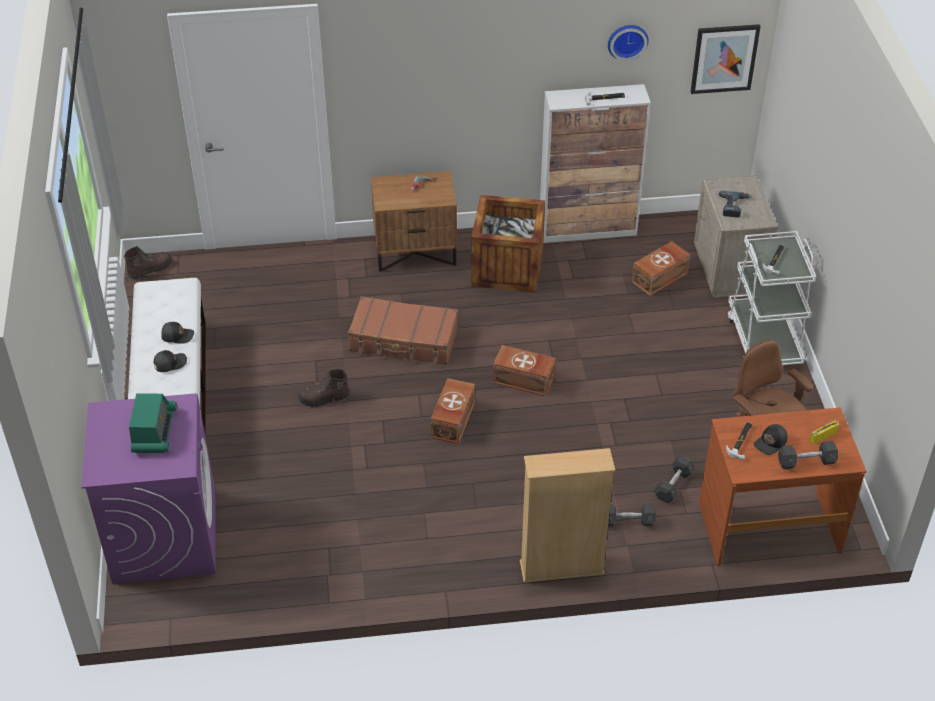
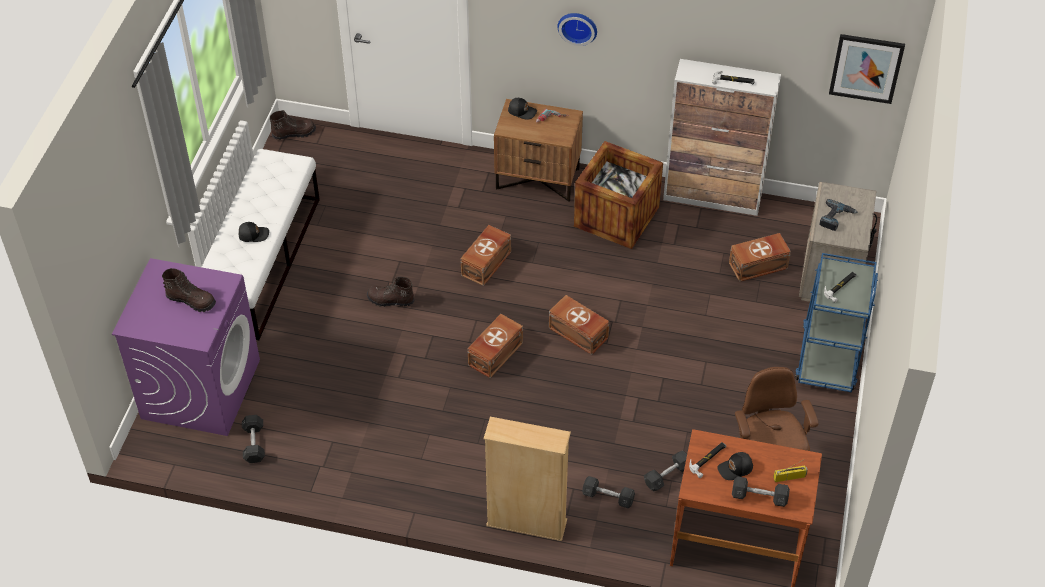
camera: 20 degrees right, 5 degrees up
(154, 431) = (191, 300): radio -> brown boot
(177, 335) = (271, 210): black cap -> black cap (522, 111)
(247, 573) = (254, 444): none -> grey dumbbell
(404, 340) = (487, 263): brown suitcase -> brown storage box
(627, 40) = (766, 29): wall clock -> wall clock (578, 26)
(763, 339) = (828, 356): white cart -> blue cart

